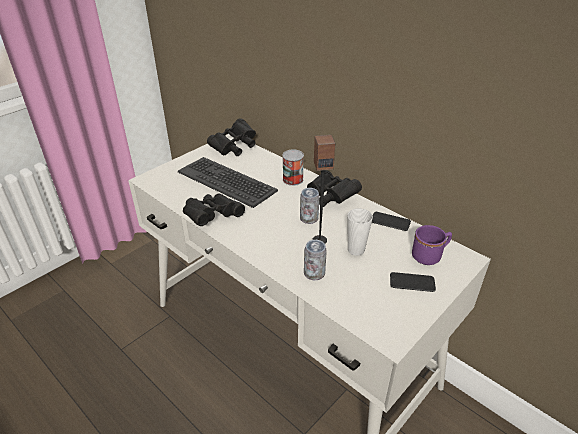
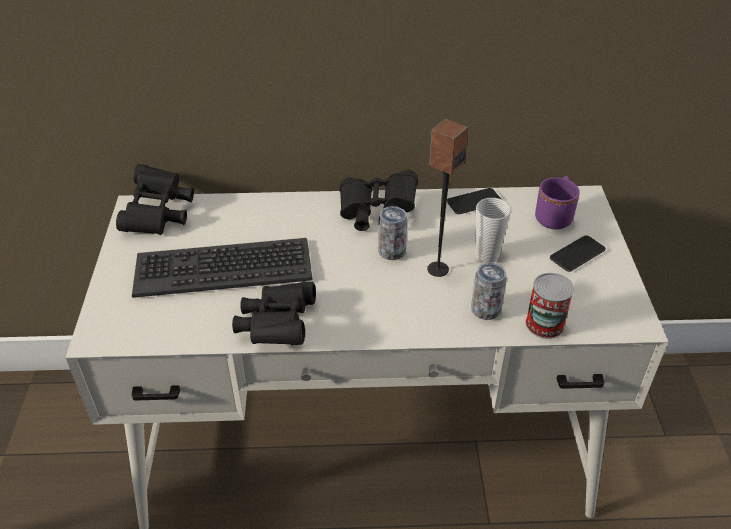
camera: 45 degrees left, 5 degrees up
(293, 179) = (303, 215): can -> can (544, 324)

